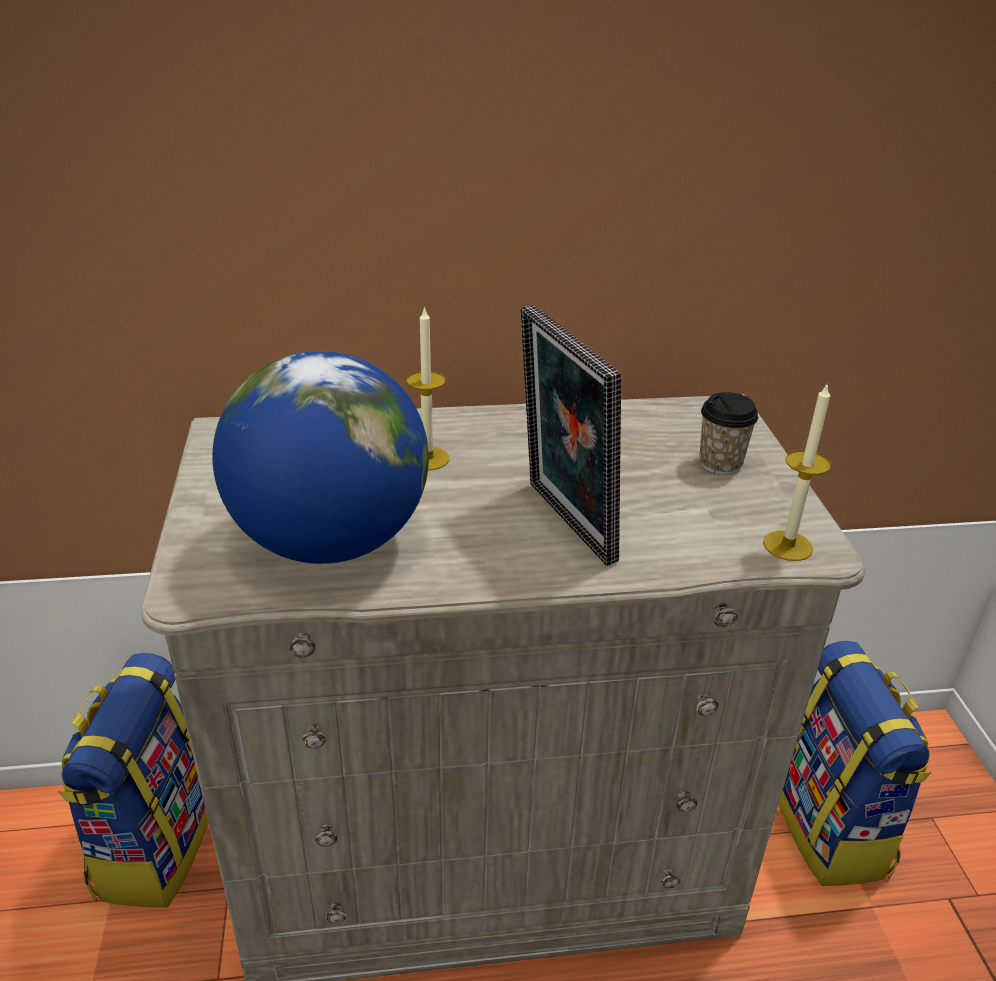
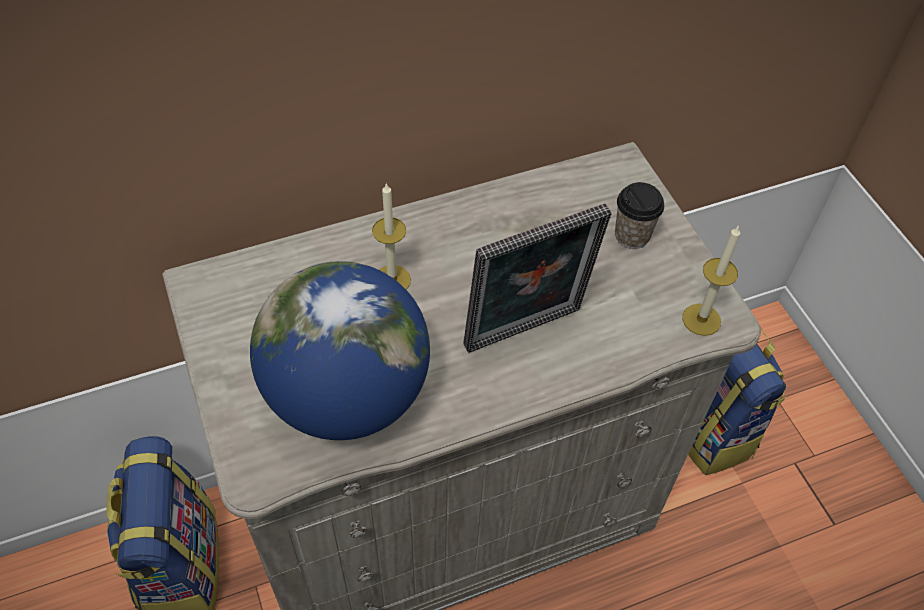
camera: 15 degrees left, 20 degrees up
(563, 523) = (526, 333): picture frame -> picture frame turned 75 degrees counterclockwise

